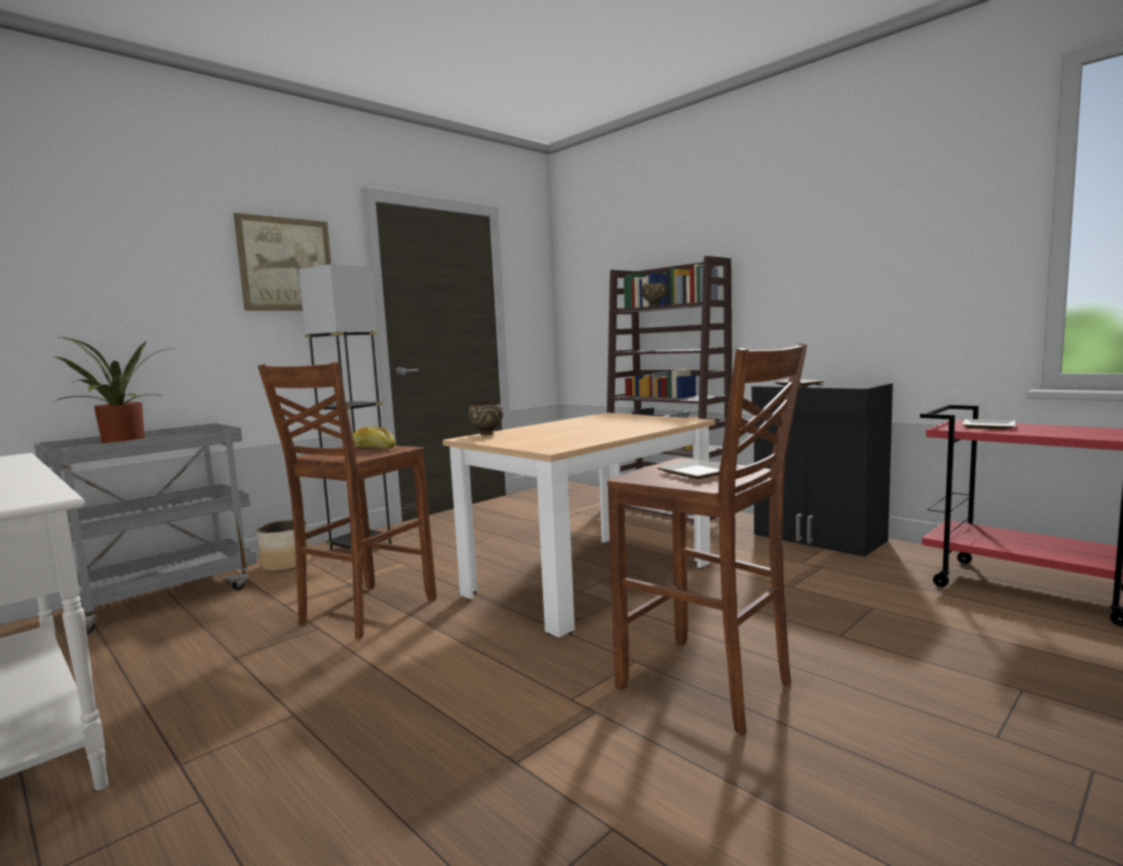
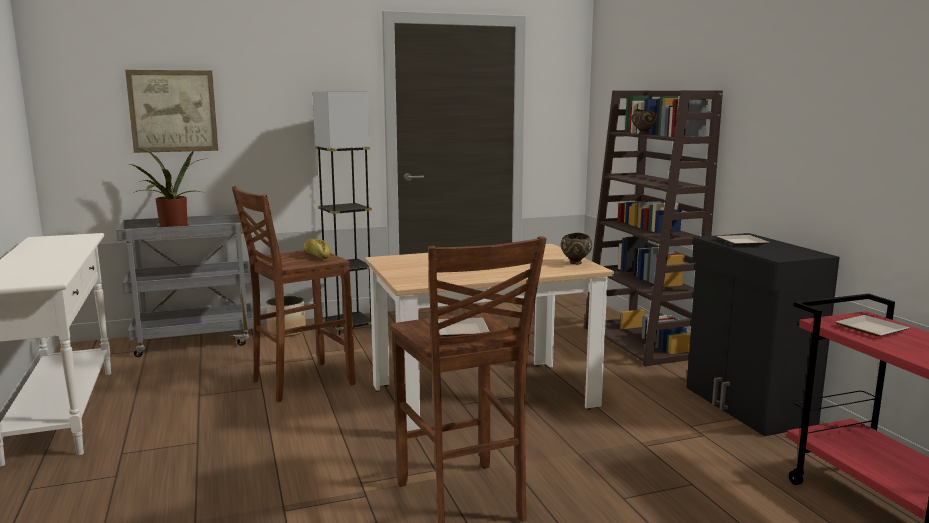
camera: 25 degrees right, 5 degrees up
(286, 264) = (310, 84): picture -> picture (173, 111)
(487, 434) = (403, 257): brown bowl -> brown bowl (575, 263)

